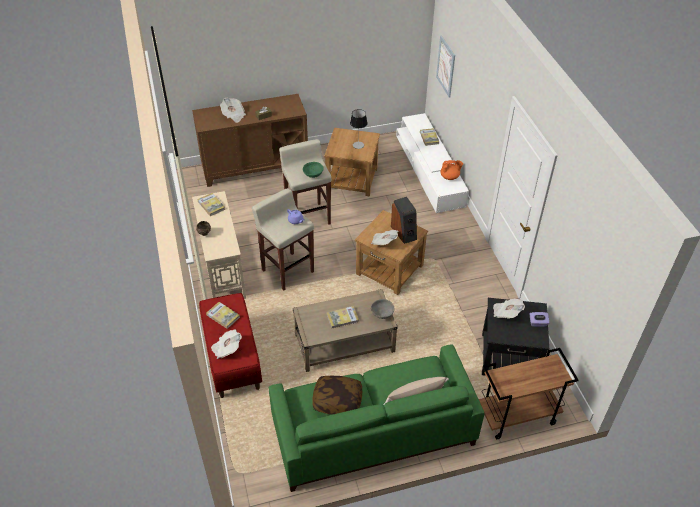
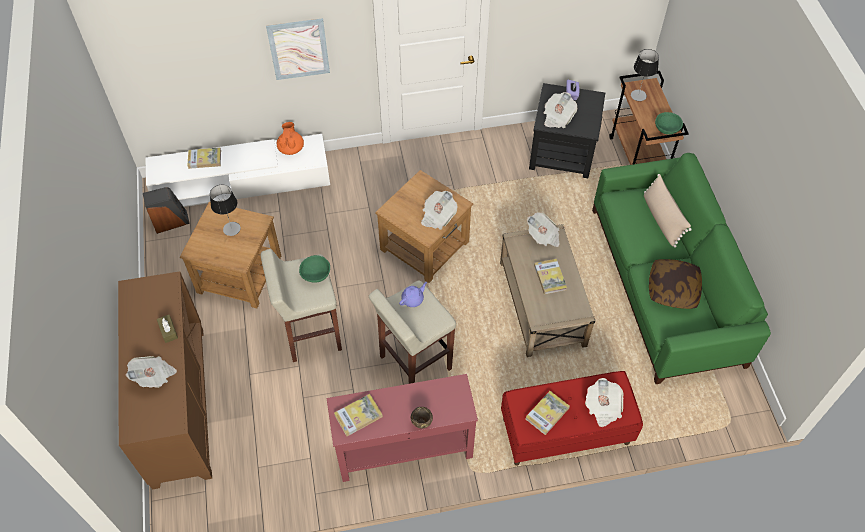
camera: 85 degrees left, 10 degrees up
(223, 269) = (403, 448): beige console table -> red console table
(382, 313) = (543, 236): grey bowl -> newspaper
(404, 232) = (421, 193): speaker -> speaker (171, 221)
(446, 66) = (169, 66): picture -> picture (298, 49)
(506, 387) = (667, 128): none -> green bowl
(544, 366) = (638, 95): none -> table lamp

